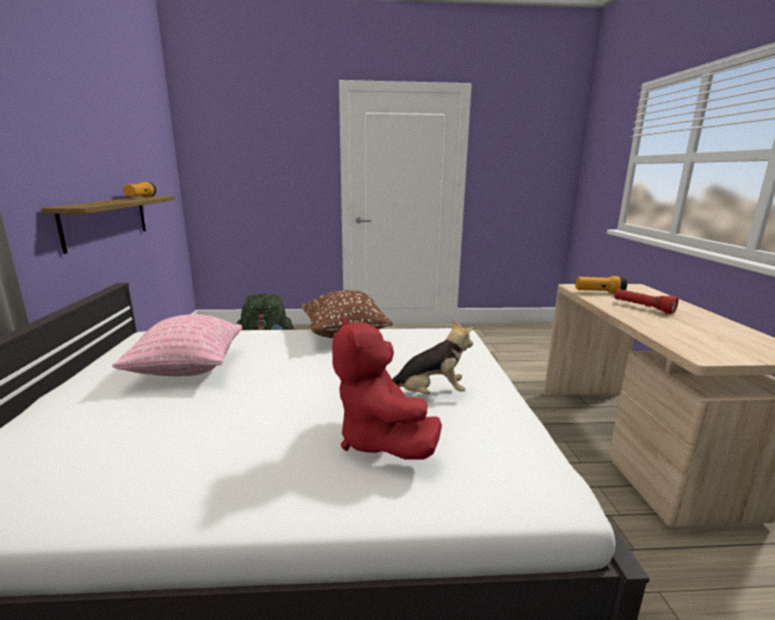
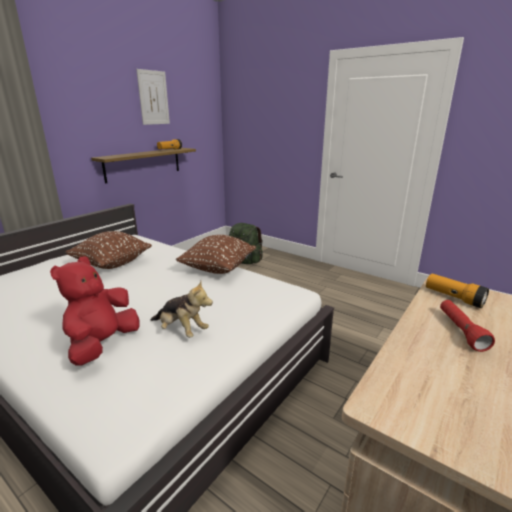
camera: 40 degrees right, 5 degrees up
(107, 115) = (153, 98): none -> picture
(188, 369) = (112, 264): pink pillow -> brown pillow

